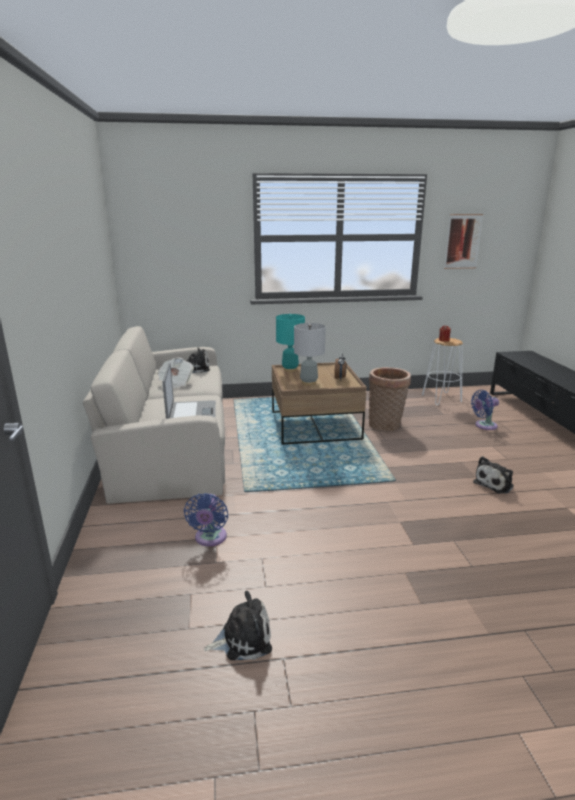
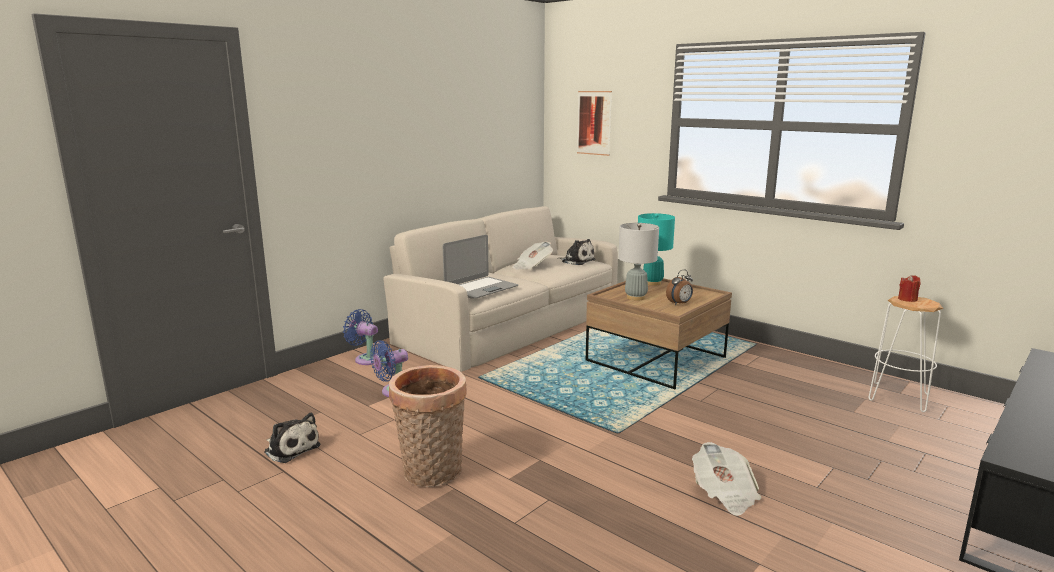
camera: 50 degrees right, 5 degrees down
(386, 425) = (736, 390): basket -> basket (432, 474)
(463, 241) = (994, 141): picture -> picture (594, 123)
(484, 426) = (883, 446): blue fan -> blue fan (366, 359)
(495, 484) = (724, 494): plush toy -> newspaper

